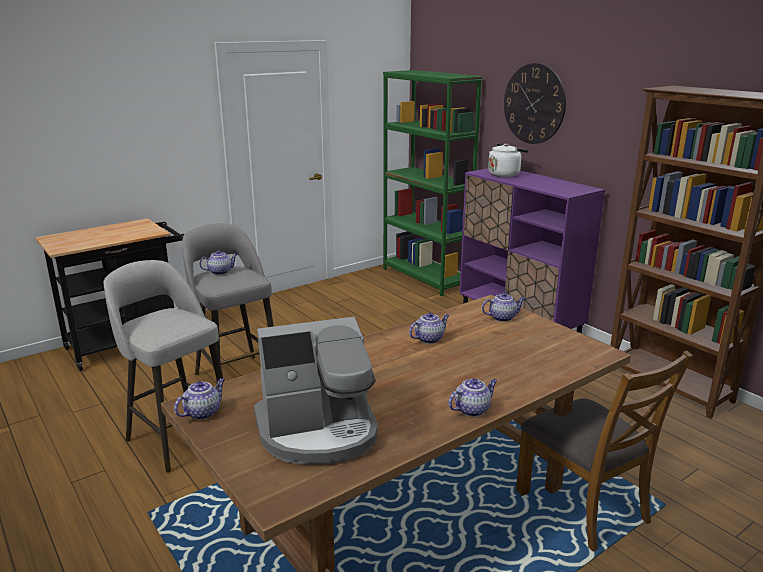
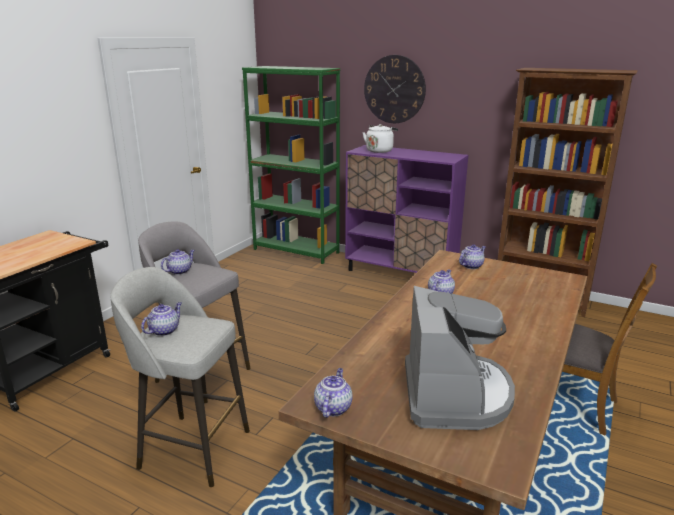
camera: 25 degrees left, 0 degrees up
(318, 431) = (455, 394): coffee machine -> coffee machine turned 45 degrees counterclockwise
(472, 409) = (543, 343): teapot -> teapot (164, 330)

